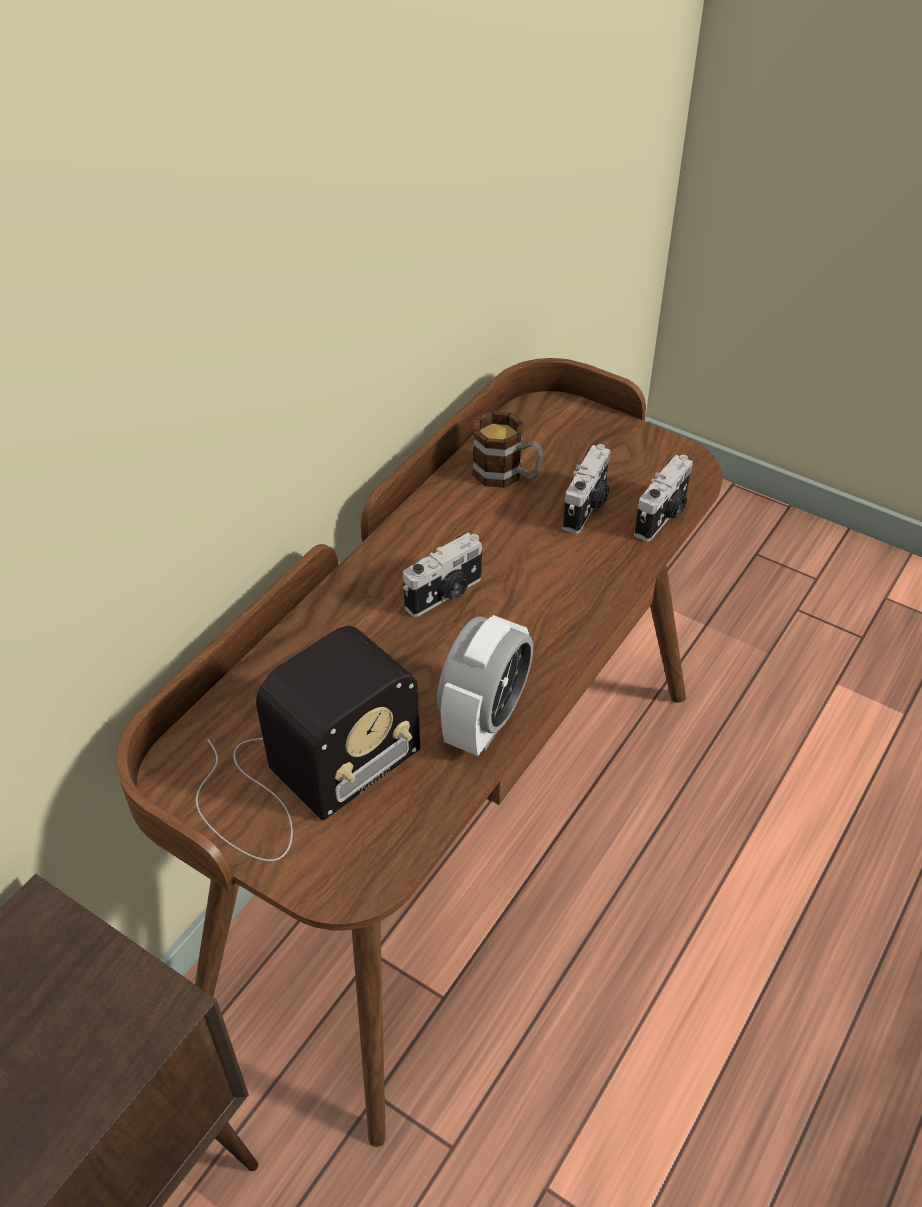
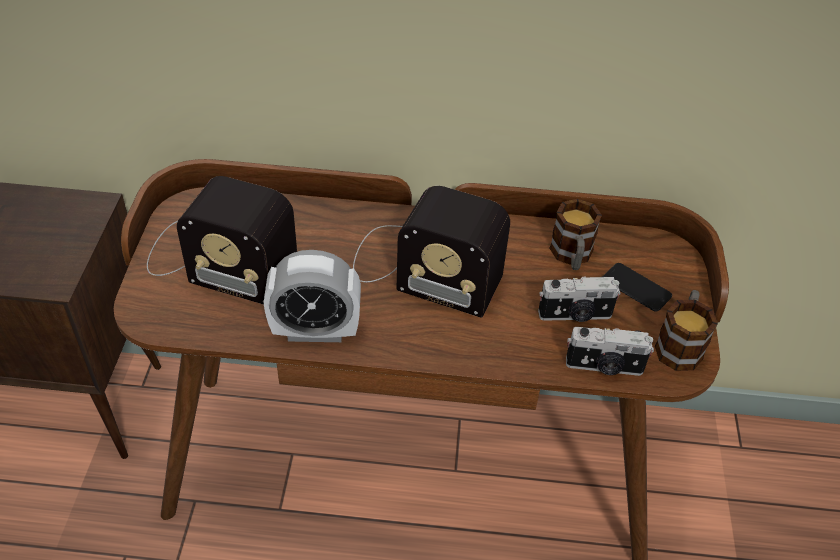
camera: 60 degrees right, 0 degrees up
(445, 594) = (421, 268): camera -> radio
(577, 451) = (636, 288): none -> phone
(663, 456) = (680, 344): none -> mug

